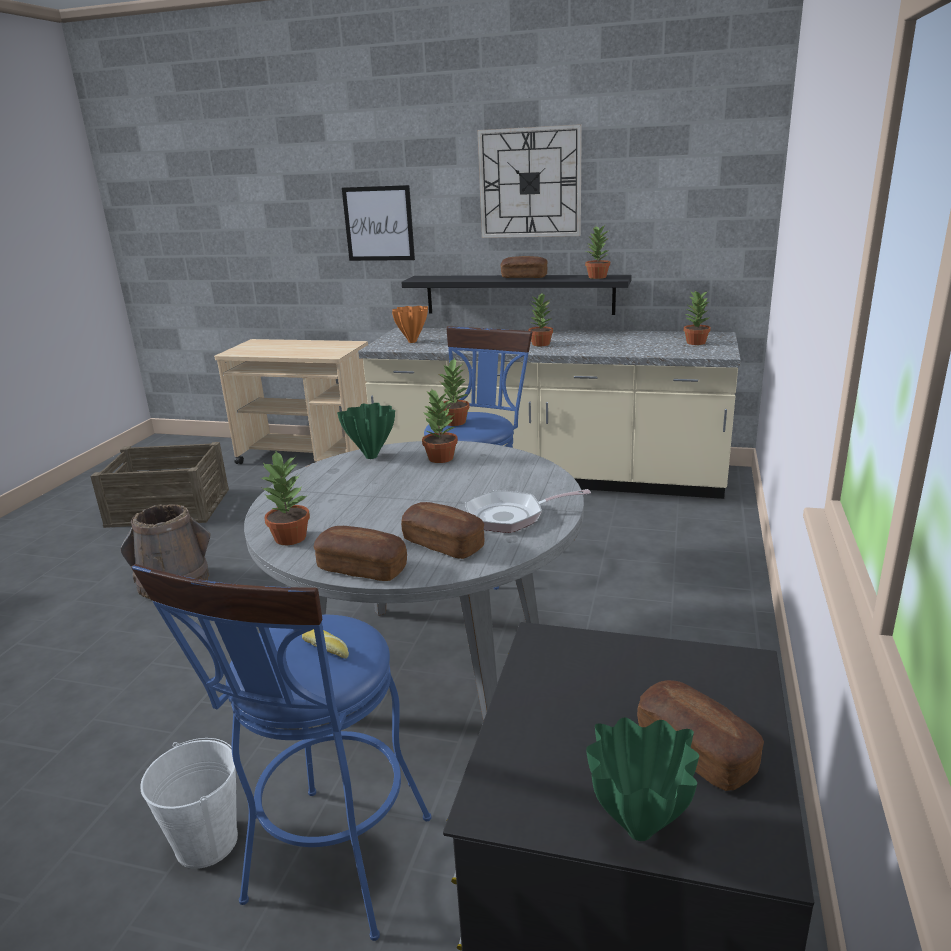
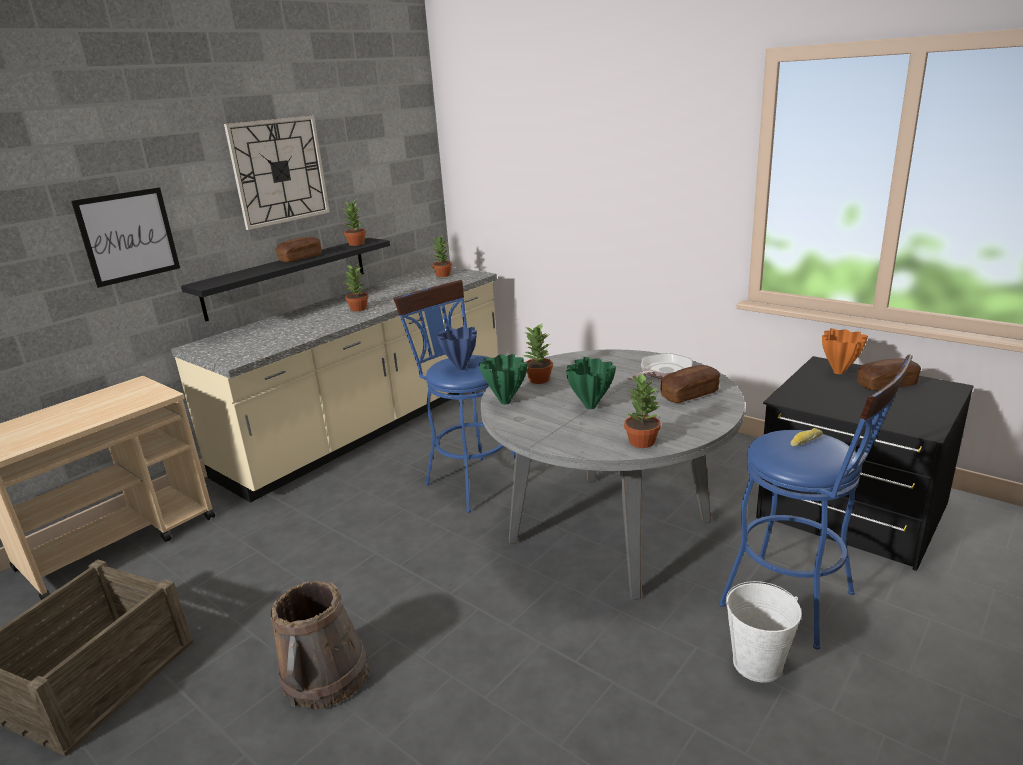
camera: 65 degrees left, 0 degrees up
(362, 568) = (709, 421): bread -> none
(411, 342) = (248, 347): orange vase -> orange vase (839, 372)
(455, 422) = (460, 368): potted plant -> blue vase
(511, 516) = (663, 372): frying pan -> frying pan turned 150 degrees counterclockwise
(637, 832) = (939, 404): green vase -> green vase (590, 407)

